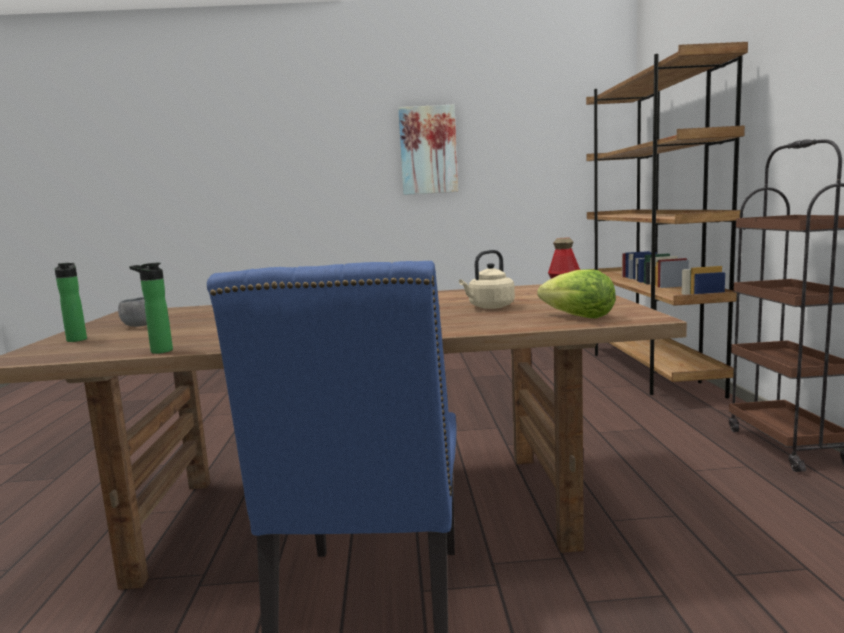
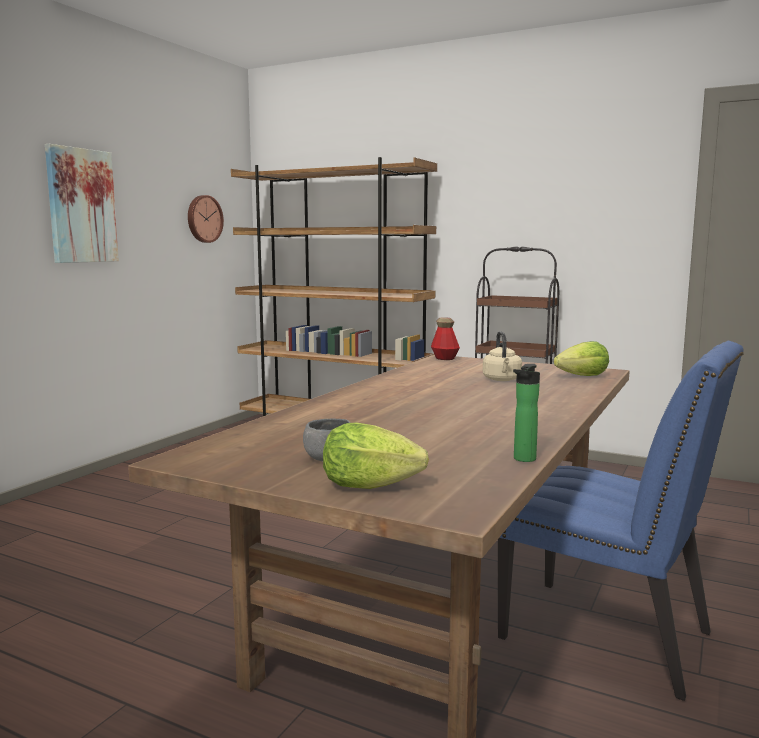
camera: 60 degrees left, 0 degrees up
(77, 339) = (369, 485): bottle -> lettuce
(562, 149) = (203, 219): none -> wall clock

